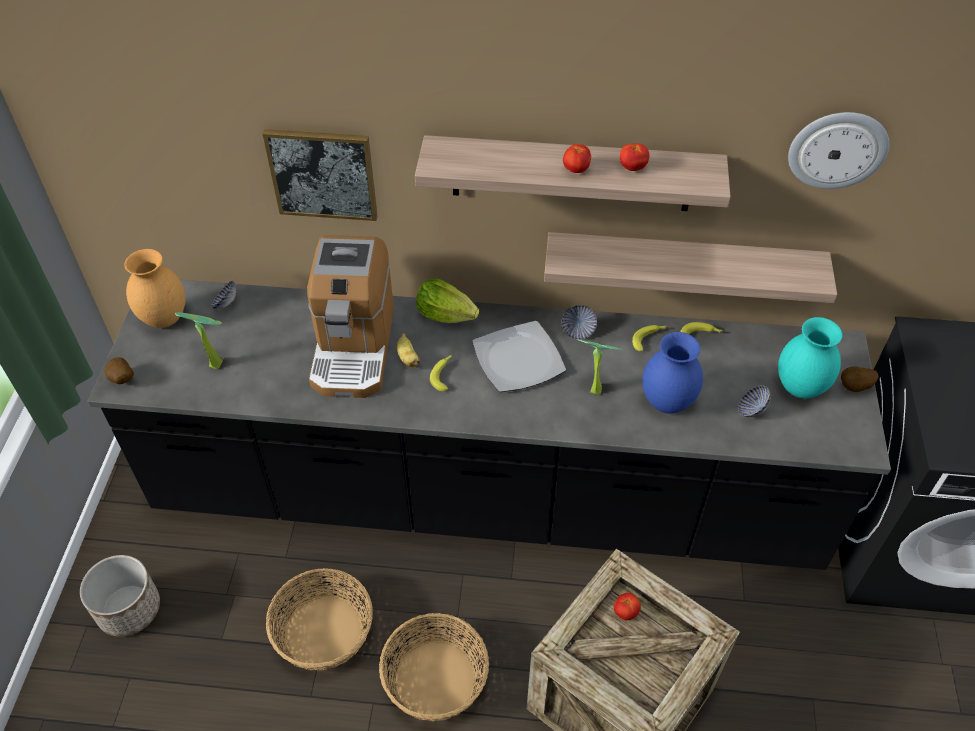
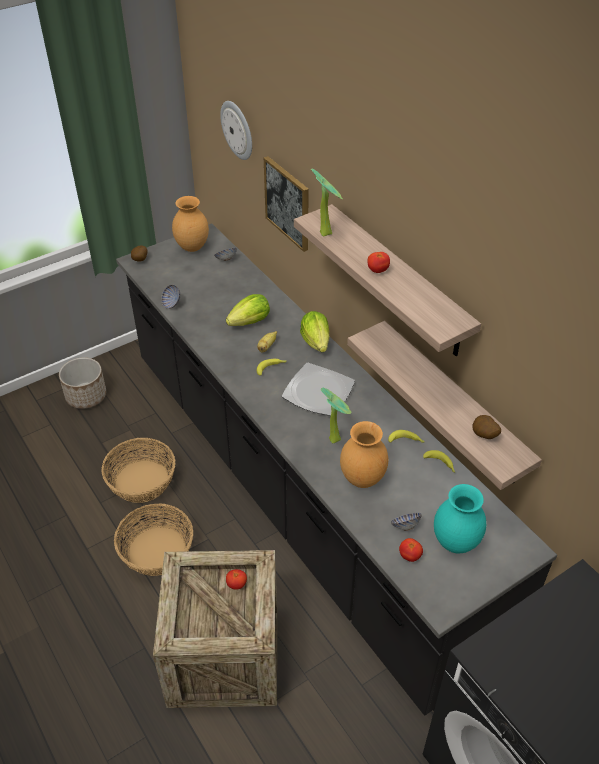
camera: 50 degrees right, 5 degrees down
(215, 362) = (184, 281): potted plant -> potted plant (326, 232)
(353, 347) = (250, 322): coffee machine -> lettuce
(578, 331) = (372, 404): bowl -> bowl (171, 304)
(632, 167) = (410, 291): tomato -> tomato (410, 556)
(666, 403) = (361, 479): blue vase -> brown vase
(837, 149) = (548, 365): wall clock -> wall clock (238, 130)
(854, 388) = (492, 575): potato -> potato (484, 436)

